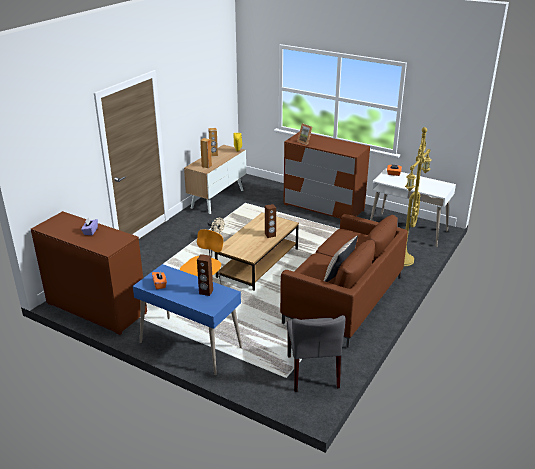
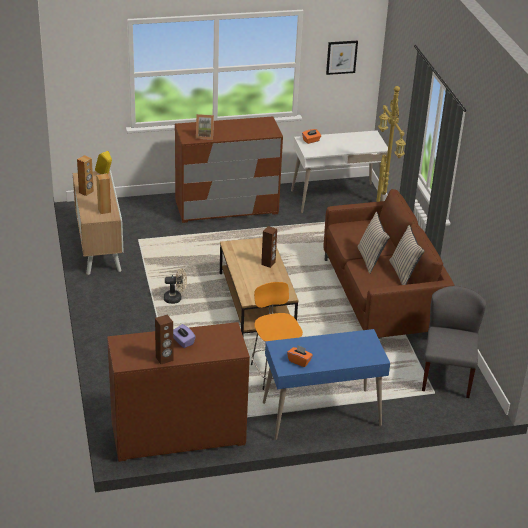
camera: 45 degrees left, 5 degrees up
(206, 292) = (348, 345): brown speaker -> brown speaker (164, 359)
(313, 372) = (446, 376): grey chair -> grey chair turned 120 degrees counterclockwise
(331, 258) = (371, 259): none -> beige pillow
(436, 112) = (341, 57): none -> picture

